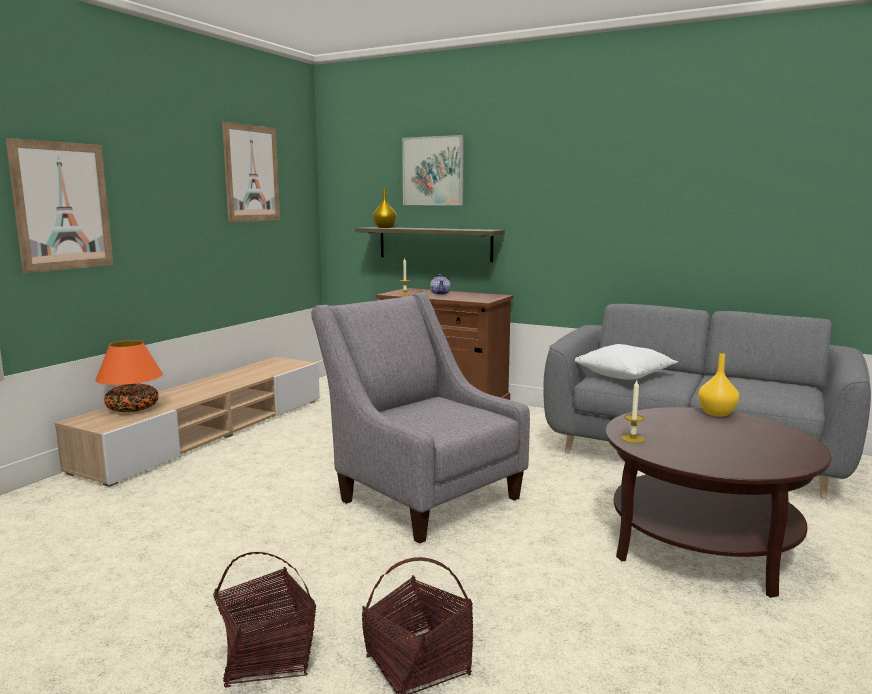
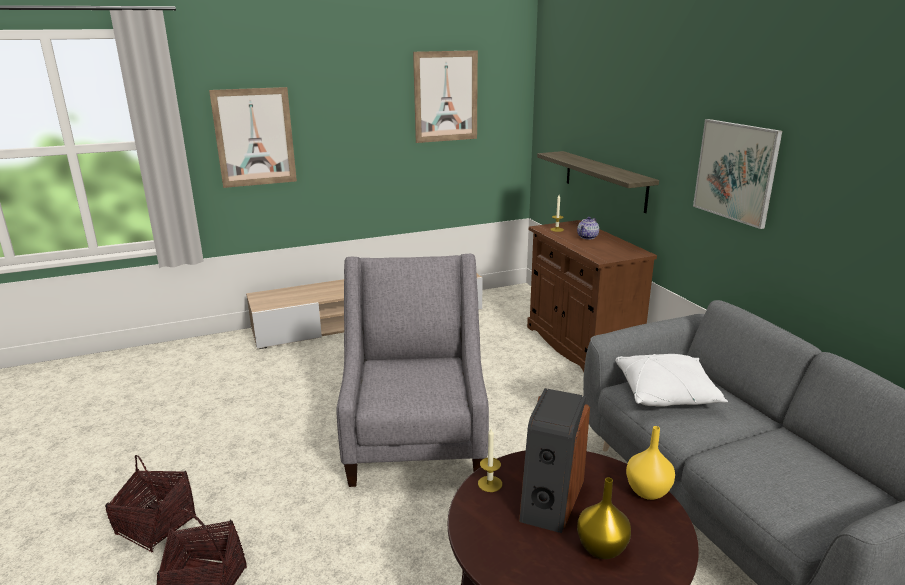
camera: 40 degrees right, 10 degrees up
(133, 409) = (298, 293): orange table lamp -> none
(384, 227) = (562, 156): yellow vase -> yellow vase (600, 549)
(433, 171) = (610, 101): picture -> picture (735, 171)
(681, 433) = (550, 499): none -> speaker

